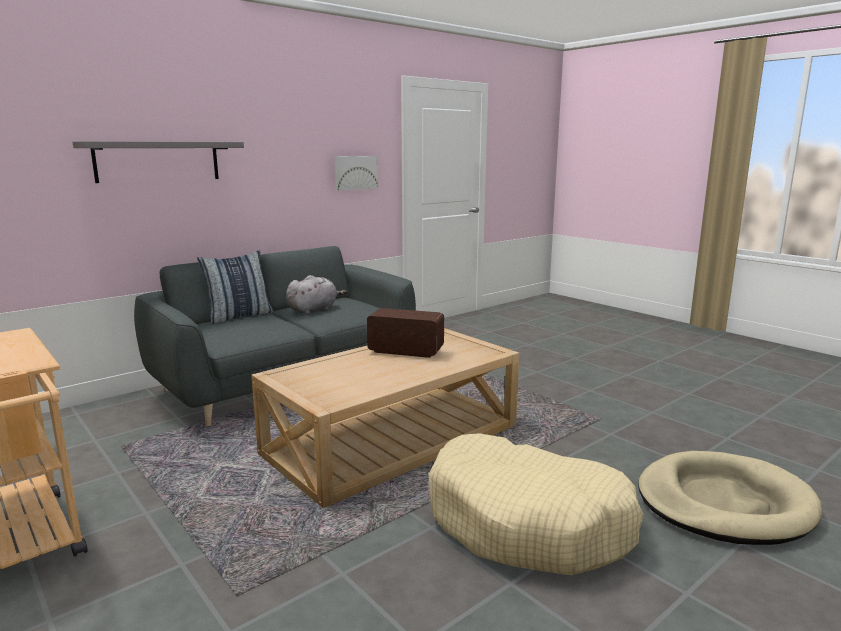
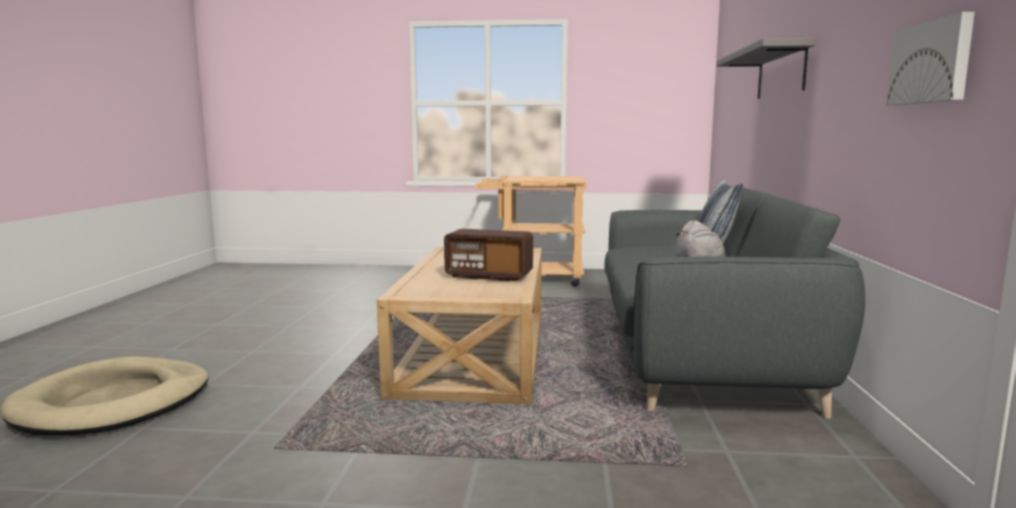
camera: 135 degrees right, 5 degrees down
(405, 351) = (489, 276): radio -> radio turned 45 degrees clockwise
(528, 522) = (297, 346): beige dog bed -> none

